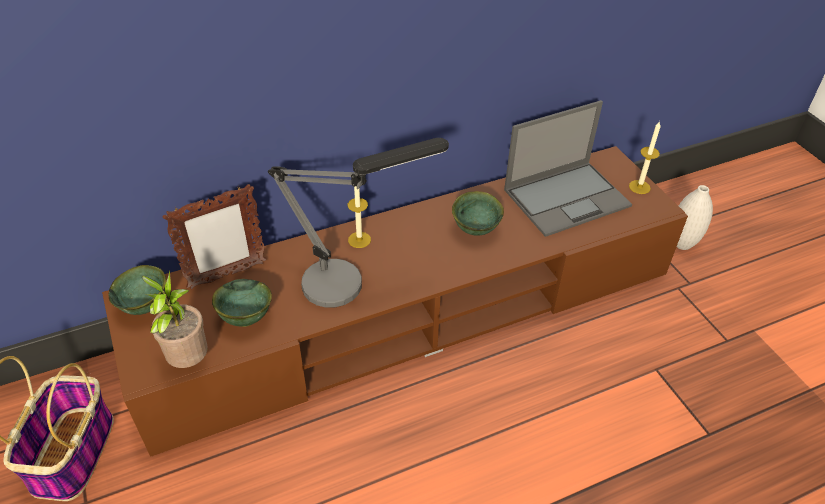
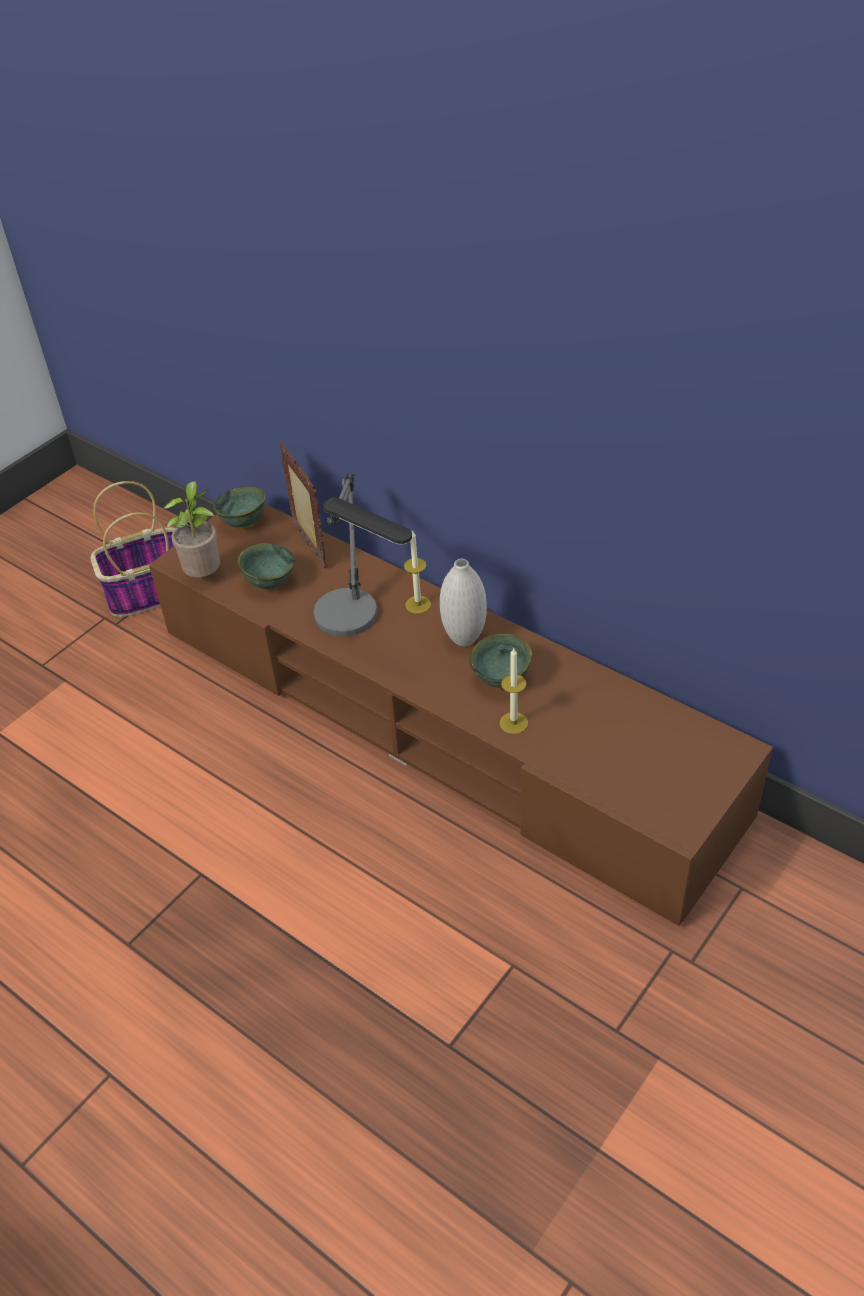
camera: 65 degrees right, 0 degrees up
(226, 275) = (309, 547): picture frame -> picture frame turned 150 degrees counterclockwise
(567, 197) = (623, 734): laptop -> none
(639, 187) = (705, 794): candle -> candle (513, 723)
(682, 244) = (762, 932): white vase -> white vase (464, 639)

